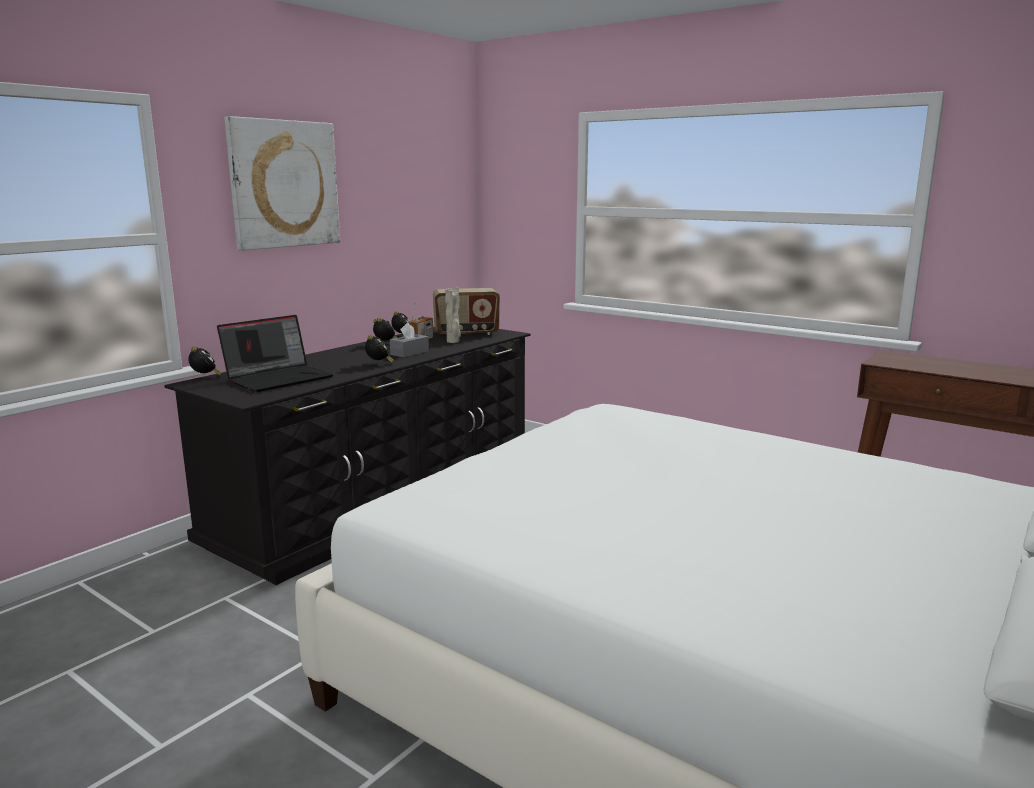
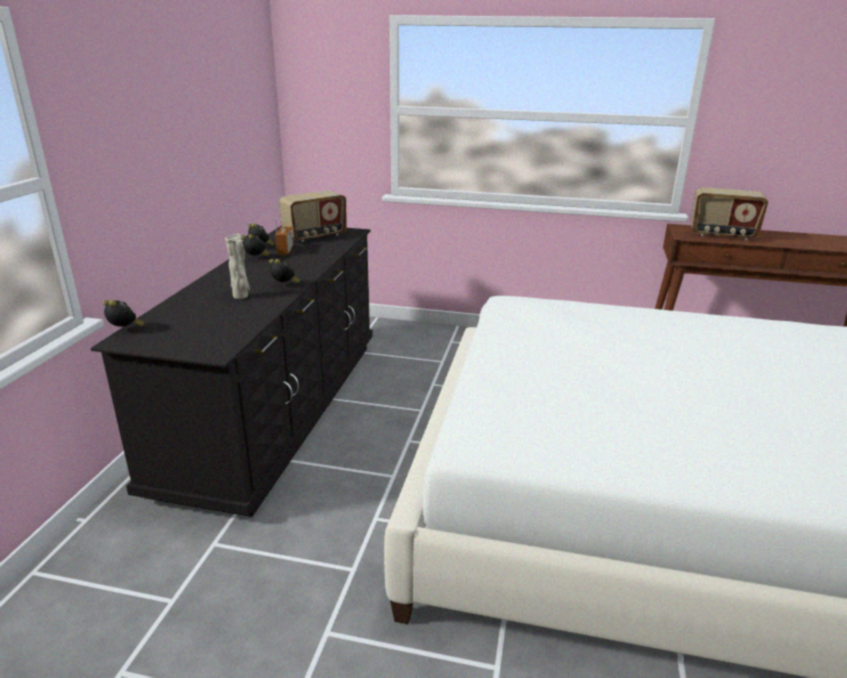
camera: 25 degrees left, 10 degrees up
(279, 378) = (209, 319): laptop -> none
(284, 184) = (140, 102): picture -> none
(409, 353) = (294, 267): grey tissue box -> none
(453, 342) = (317, 248): beige vase -> beige vase (241, 297)
(941, 365) = (722, 235): none -> radio

